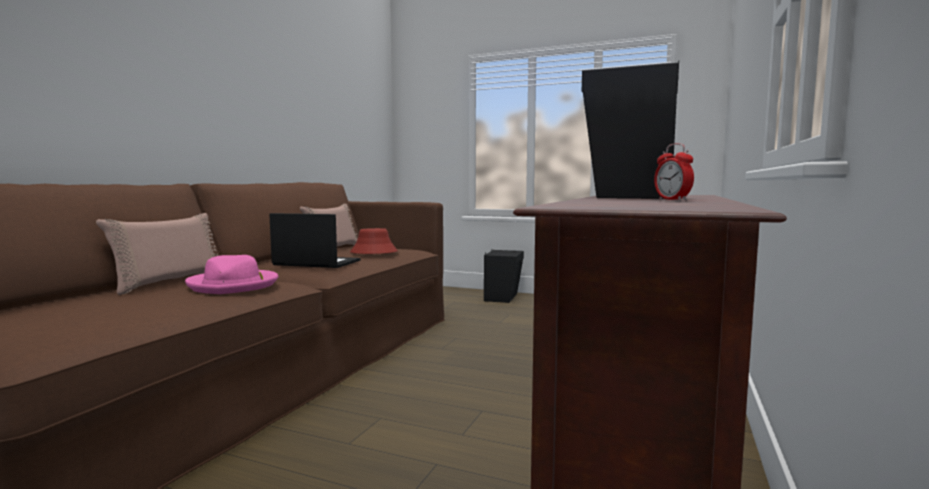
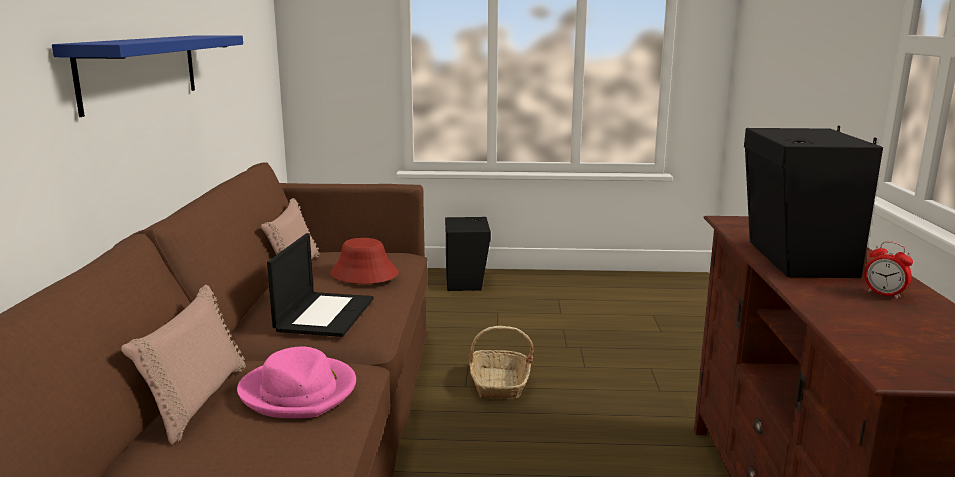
camera: 20 degrees left, 10 degrees up
(243, 106) = (140, 70): none -> blue shelf
(315, 263) = (324, 314): laptop -> laptop turned 105 degrees clockwise
(468, 350) = (499, 384): none -> basket

